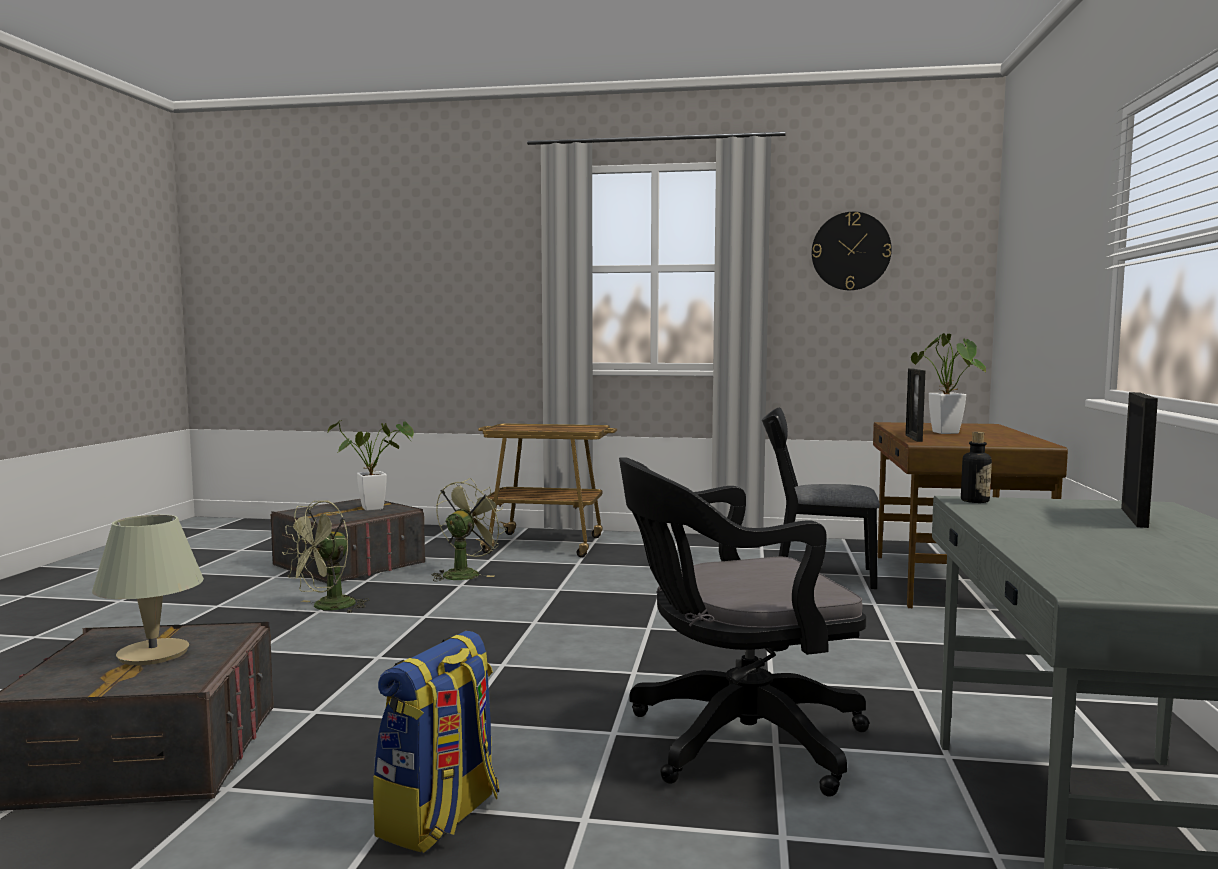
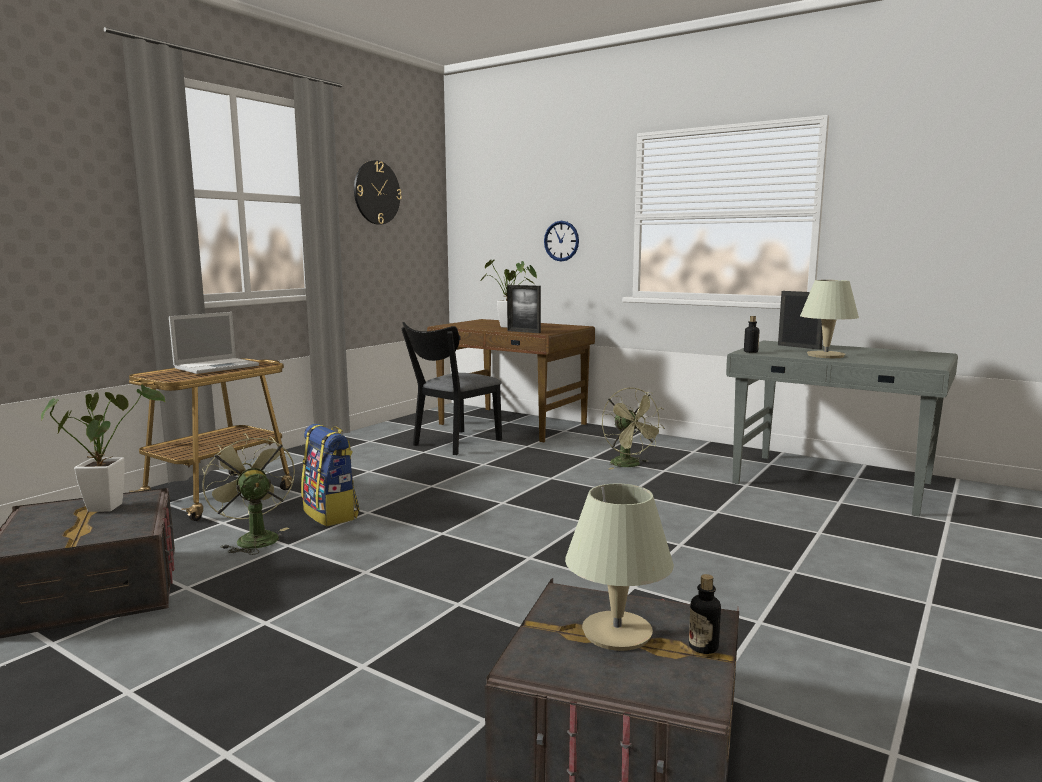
camera: 65 degrees left, 5 degrees up
(118, 685) = (703, 647): none -> bottle
(327, 608) = (260, 617): green fan -> green fan (630, 465)
(440, 818) = (783, 611): backpack -> backpack (331, 514)
(559, 427) = (218, 366): none -> laptop
(734, 741) = (708, 519): black office chair -> none
(1046, 530) = (825, 355): none -> beige table lamp
(1059, 303) = (561, 241): none -> wall clock

